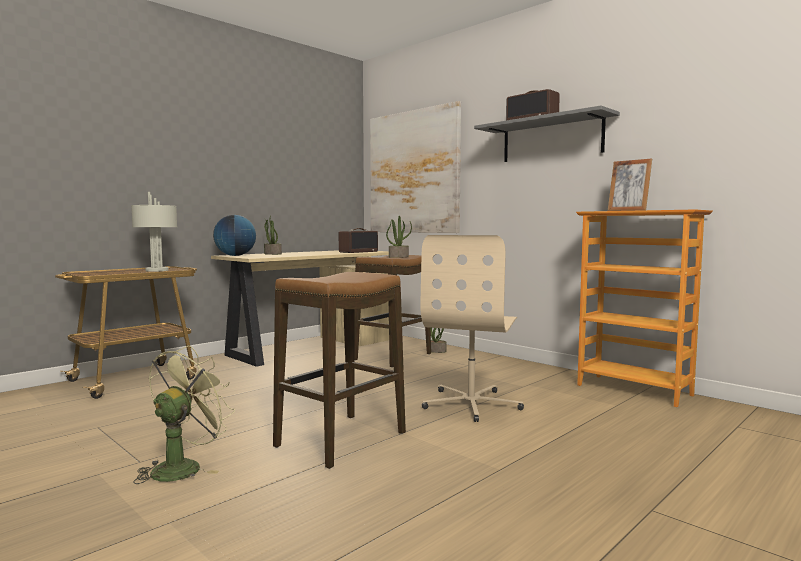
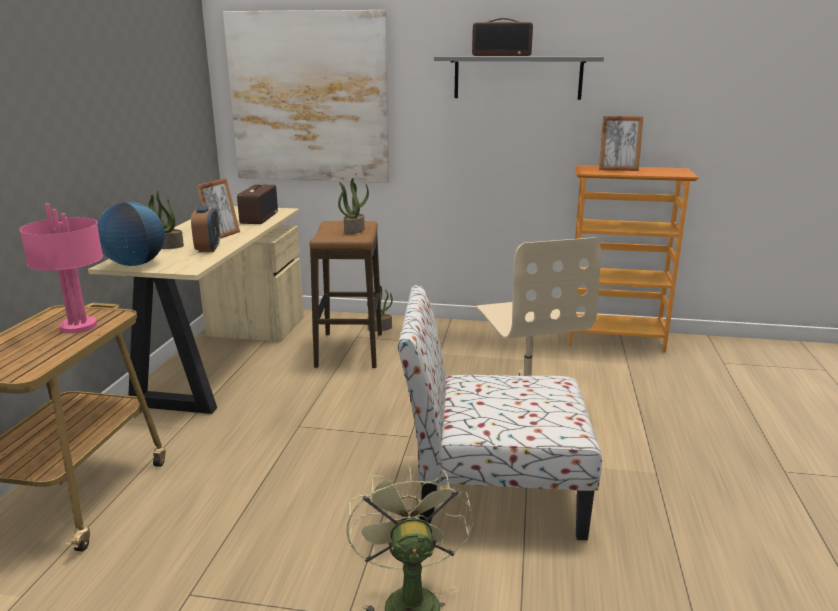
camera: 35 degrees left, 15 degrees up
(157, 270) = (78, 326): grey table lamp -> pink table lamp
(288, 255) = (208, 249): none -> alarm clock
(312, 253) = (222, 236): none -> picture frame
(341, 440) = (492, 492): stool -> chair

